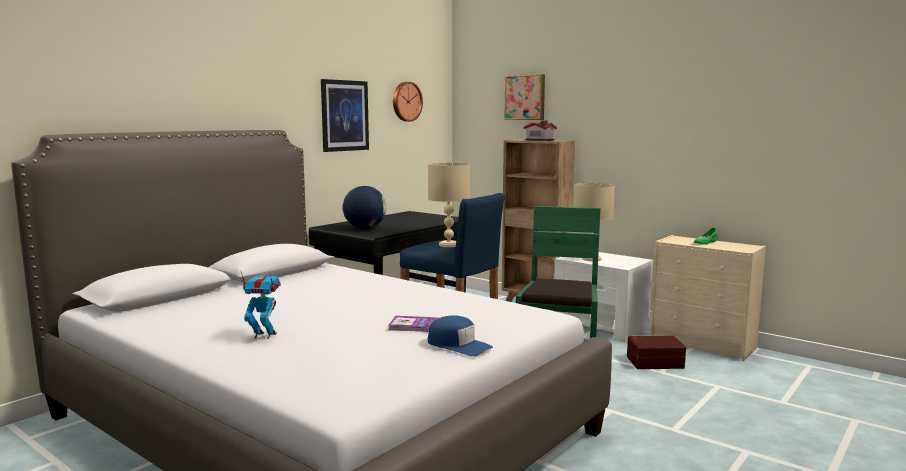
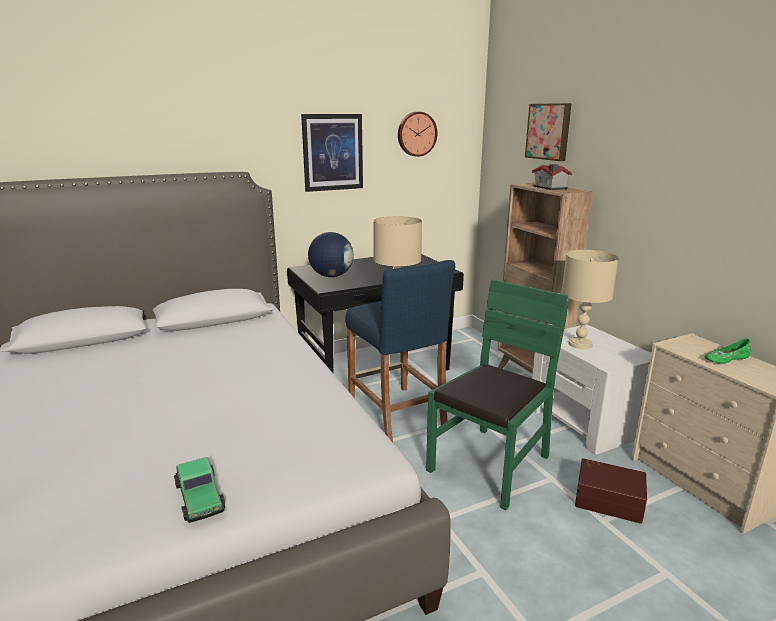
camera: 25 degrees right, 10 degrees up
(264, 335) = (64, 422): toy robot -> none
(413, 325) = (208, 441): book -> none
(458, 345) = (199, 497): blue cap -> toy car

